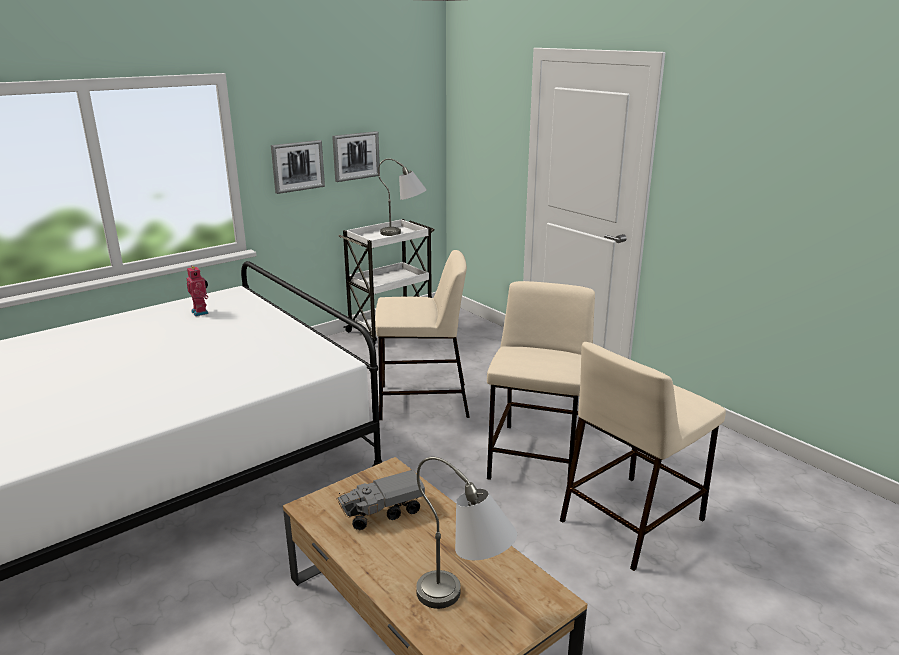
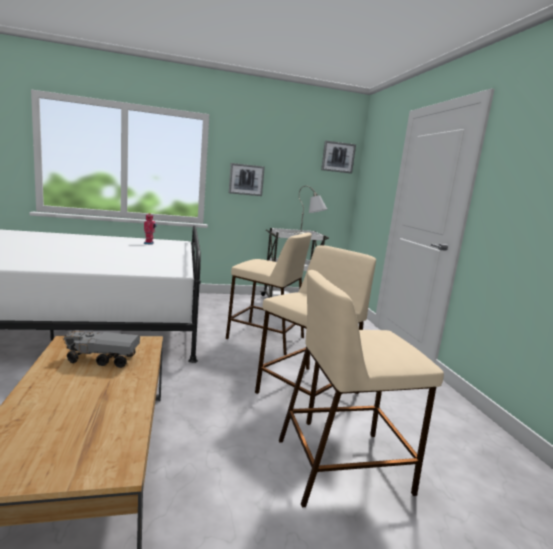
camera: 25 degrees right, 10 degrees down
(356, 156) = (287, 182): picture -> picture (338, 157)
(465, 603) = (50, 435): grey table lamp -> none

